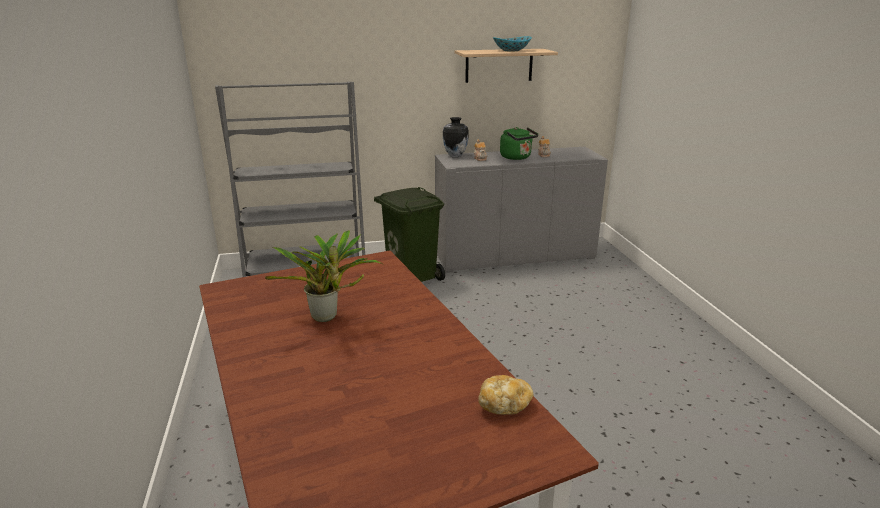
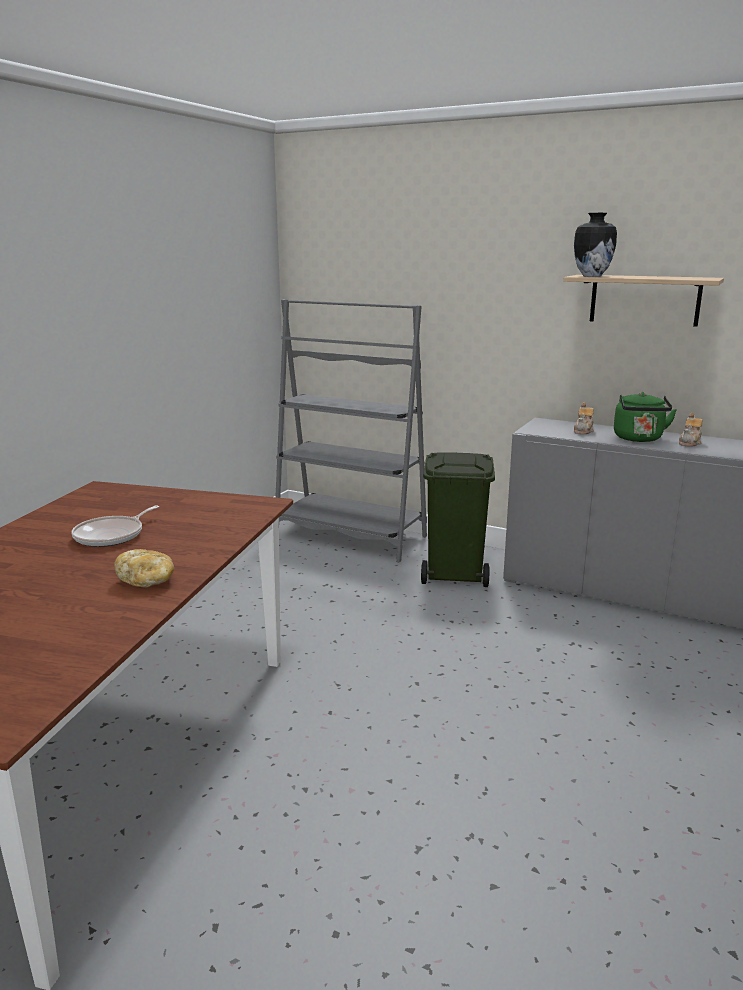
camera: 40 degrees right, 5 degrees down
(328, 317) = (112, 535): potted plant -> frying pan
(454, 156) = (556, 423): vase -> vase (591, 276)
(504, 405) = (59, 666): bread -> bread (147, 581)
(511, 50) = (652, 277): bowl -> none

